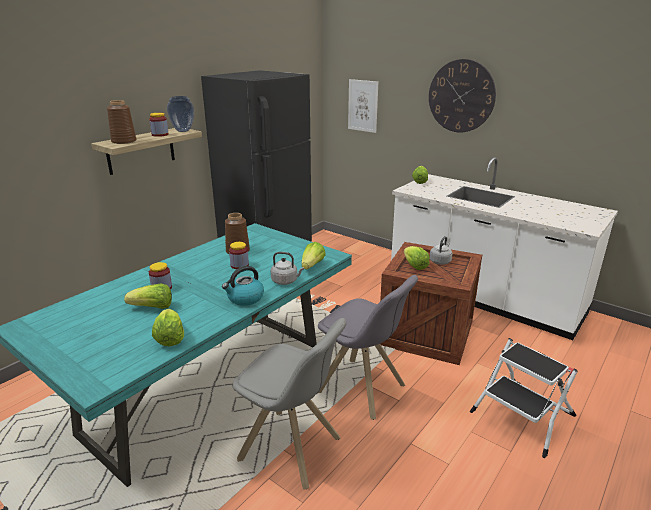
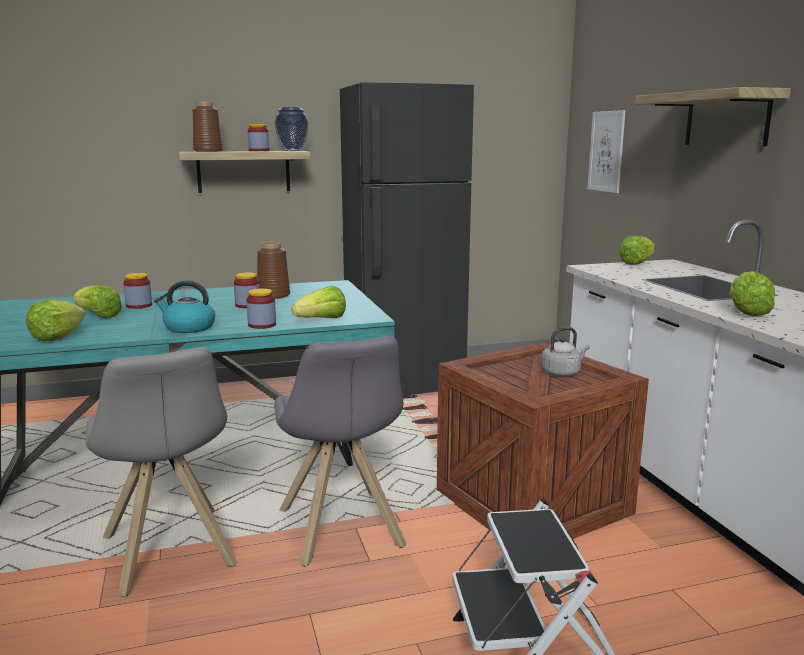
camera: 35 degrees right, 10 degrees down
(286, 281) = (262, 325): grey kettle -> jar
(414, 266) = (509, 369): lettuce -> lettuce (746, 312)
(461, 96) = (726, 119): wall clock -> shelf

